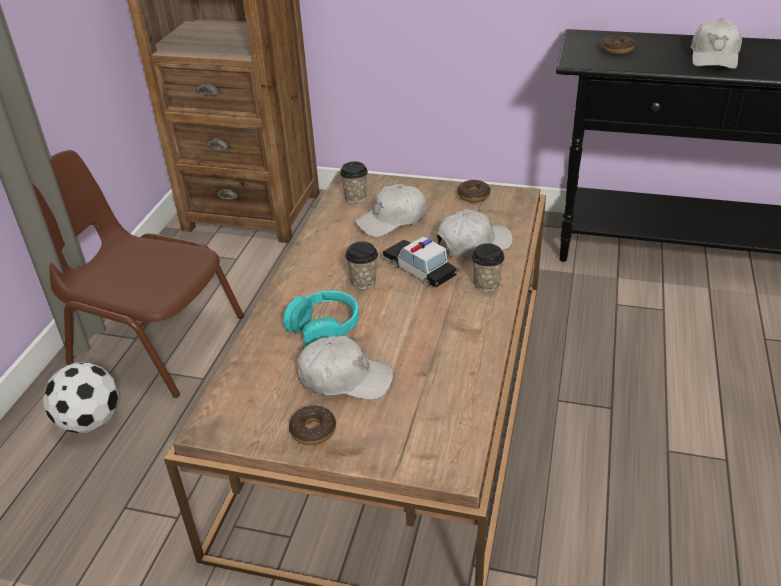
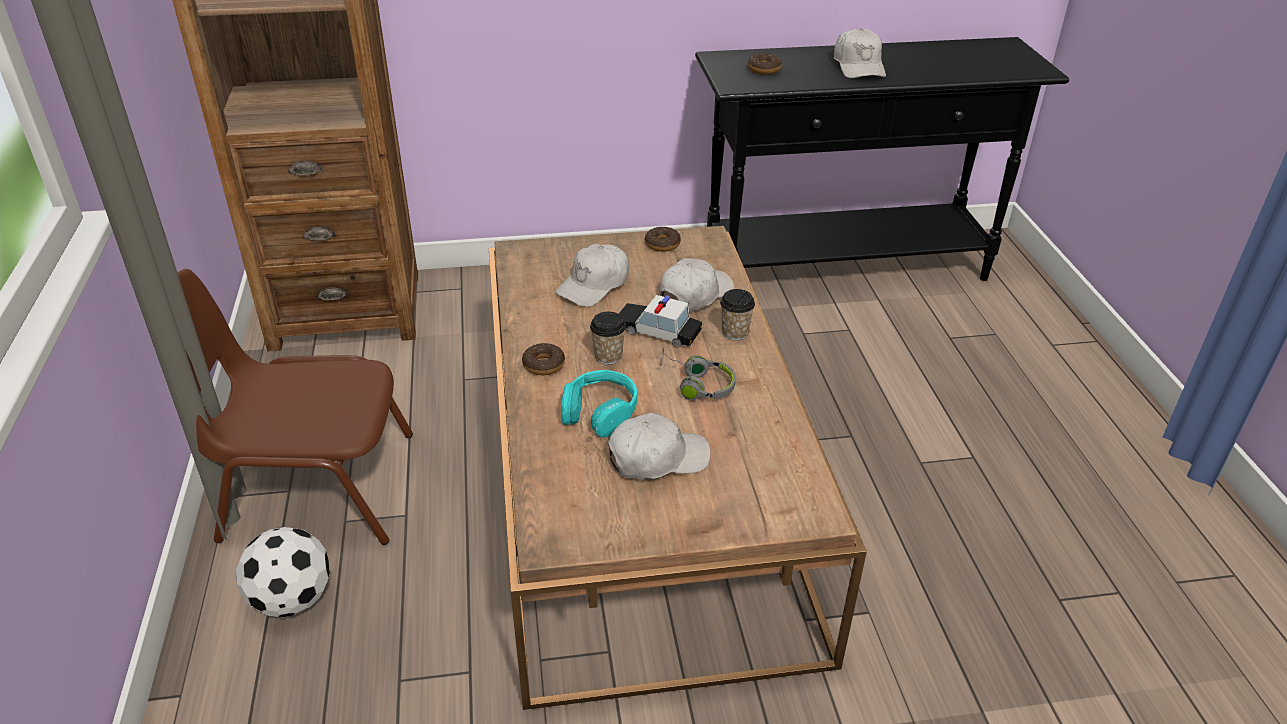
camera: 25 degrees left, 0 degrees up
(313, 430) = (660, 517): donut -> donut (543, 365)
(355, 197) = (536, 268): cup -> none
(421, 322) = (696, 384): none -> grey headphones

